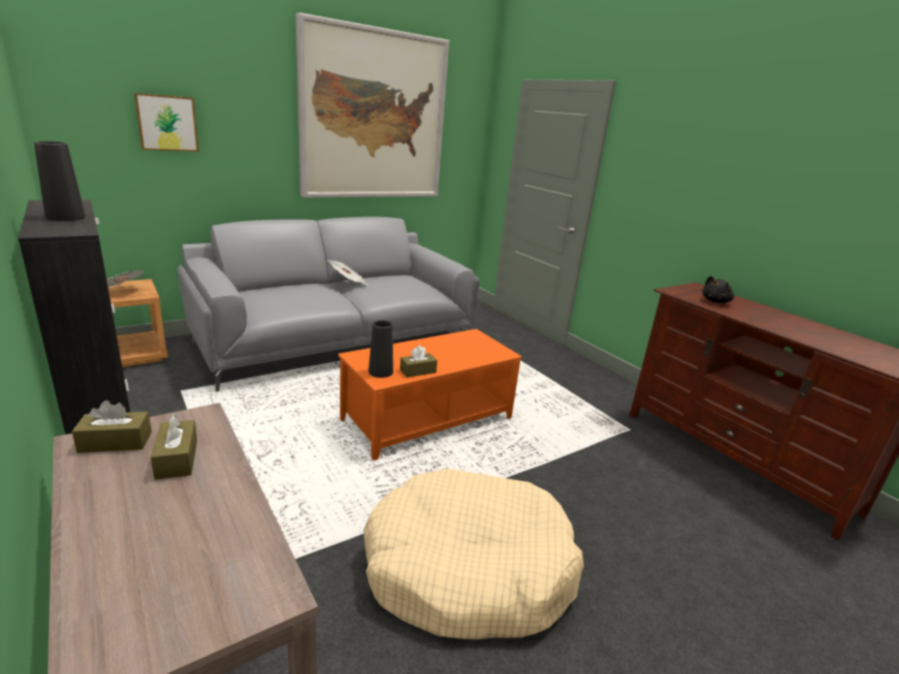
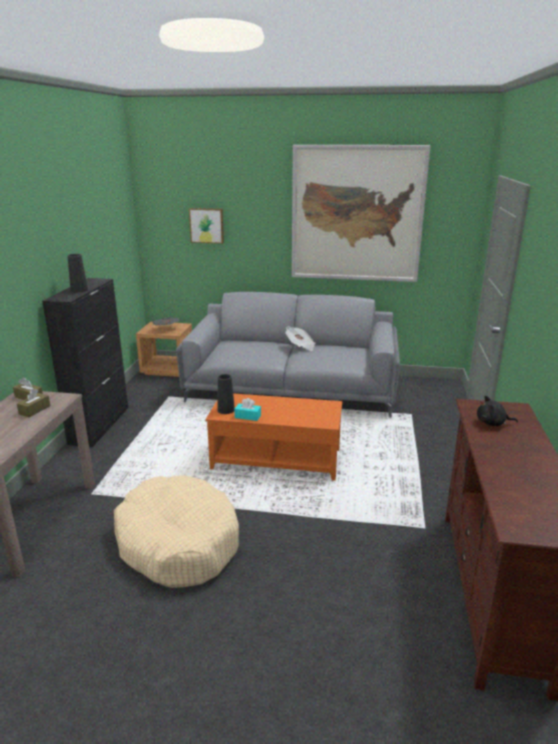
camera: 45 degrees right, 0 degrees up
(418, 371) = (248, 416): brown tissue box -> turquoise tissue box

